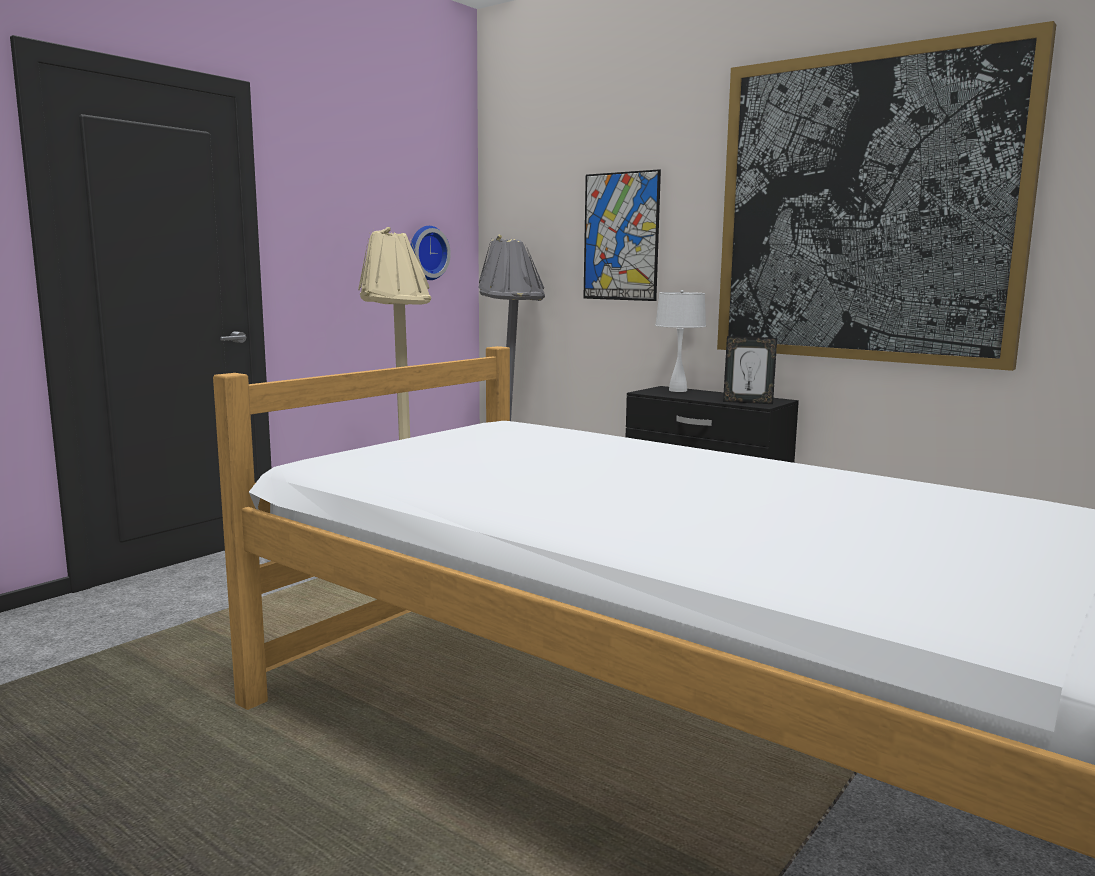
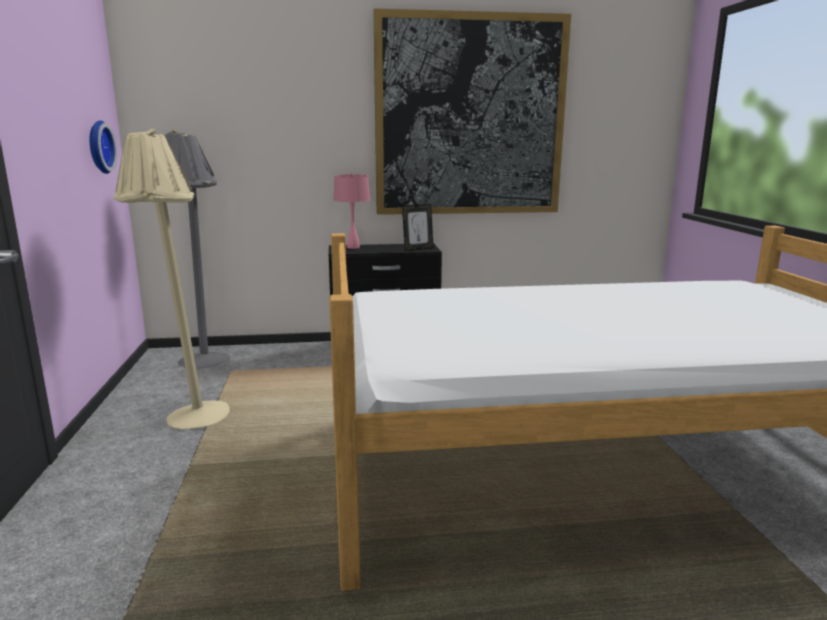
camera: 45 degrees left, 5 degrees up
(621, 236) = (281, 131): picture -> none
(678, 390) = (353, 247): white table lamp -> pink table lamp

